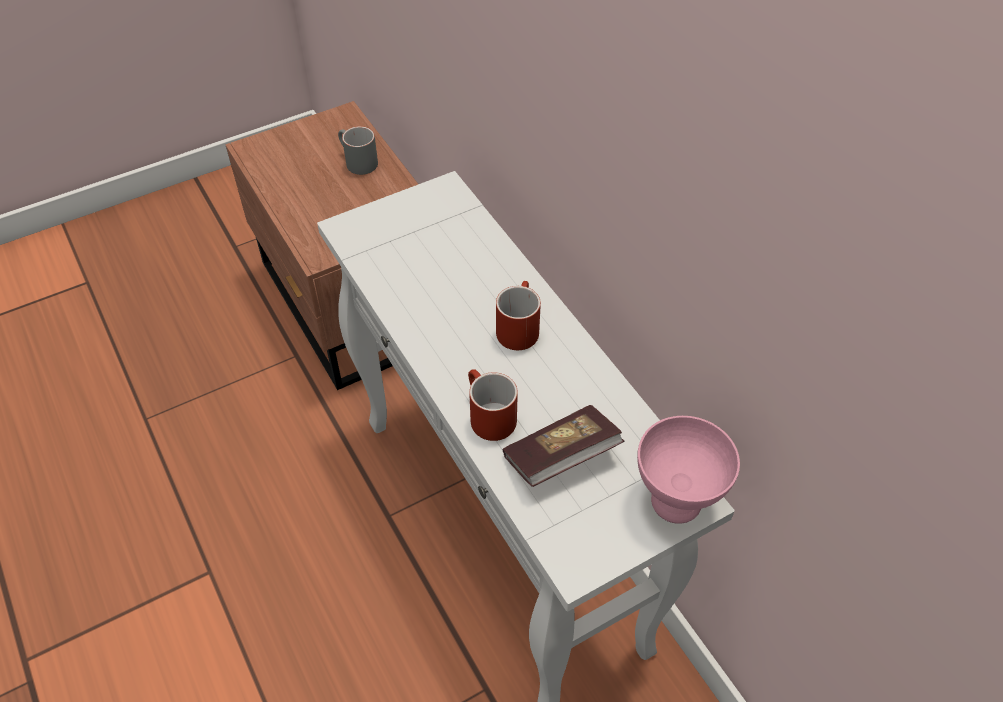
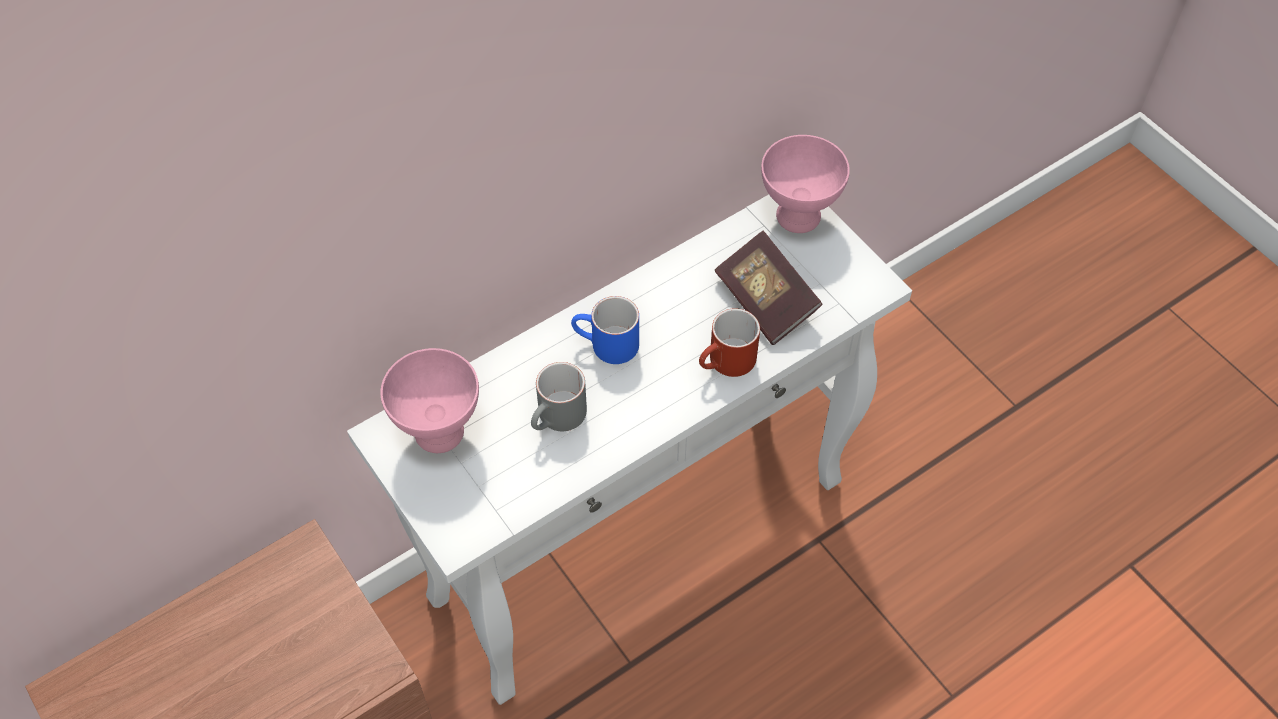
camera: 95 degrees left, 5 degrees up
(356, 162) = (181, 654): grey mug -> grey mug (558, 419)
(442, 220) = (440, 433): none -> pink bowl
(517, 327) = (606, 345): red mug -> blue mug

